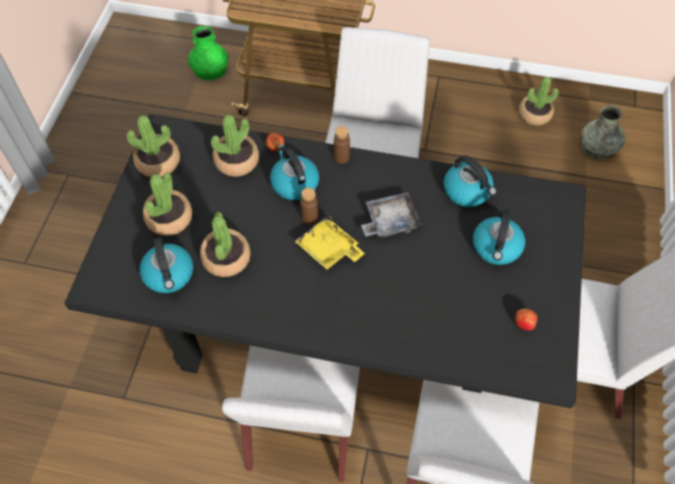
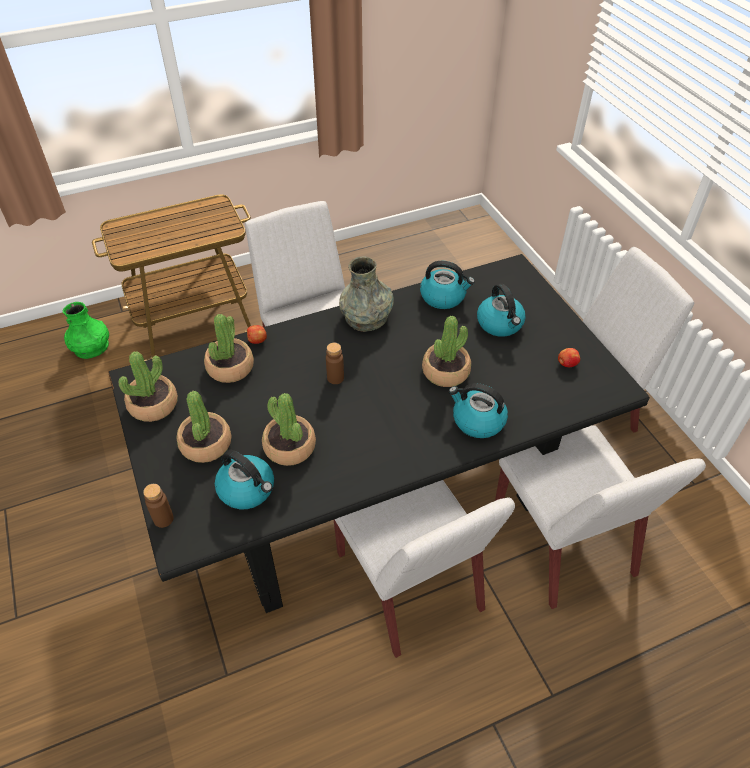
camera: 35 degrees left, 10 degrees down
(294, 183) = (298, 359): kettle -> kettle (477, 421)
(329, 249) = (373, 393): yellow tray -> none
(341, 157) = (321, 321): brown bottle -> brown bottle (163, 519)
(390, 221) = (404, 347): grey tray -> none
(534, 114) = (402, 257): potted plant -> potted plant (446, 372)
(598, 147) = (466, 258): grey vase -> grey vase (366, 316)

